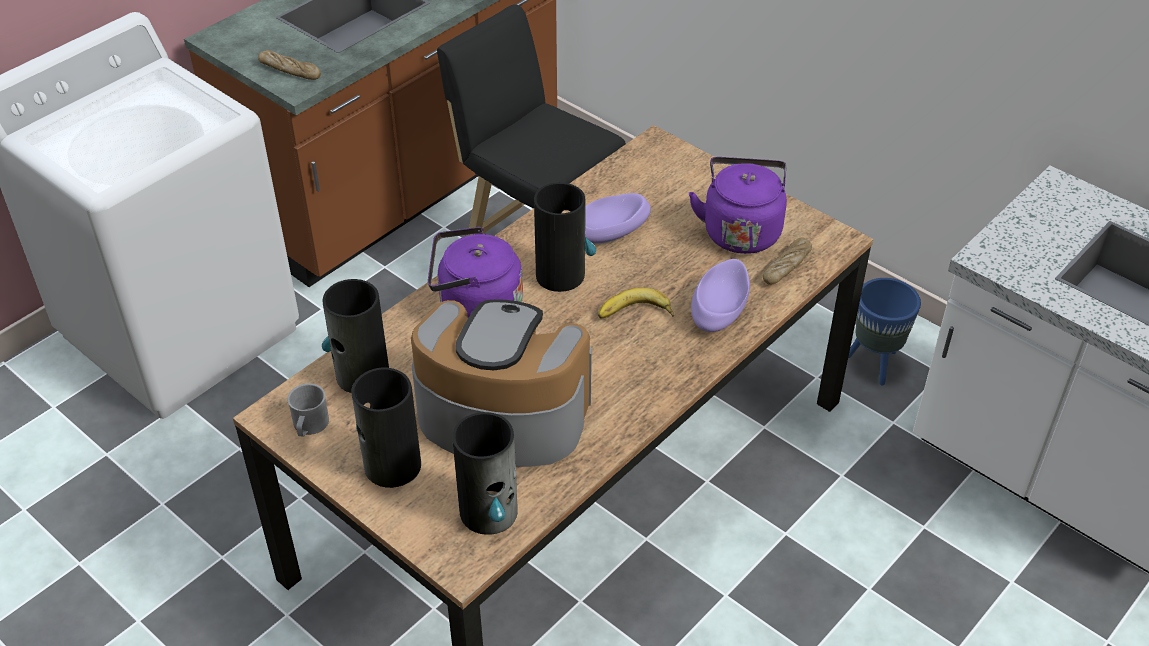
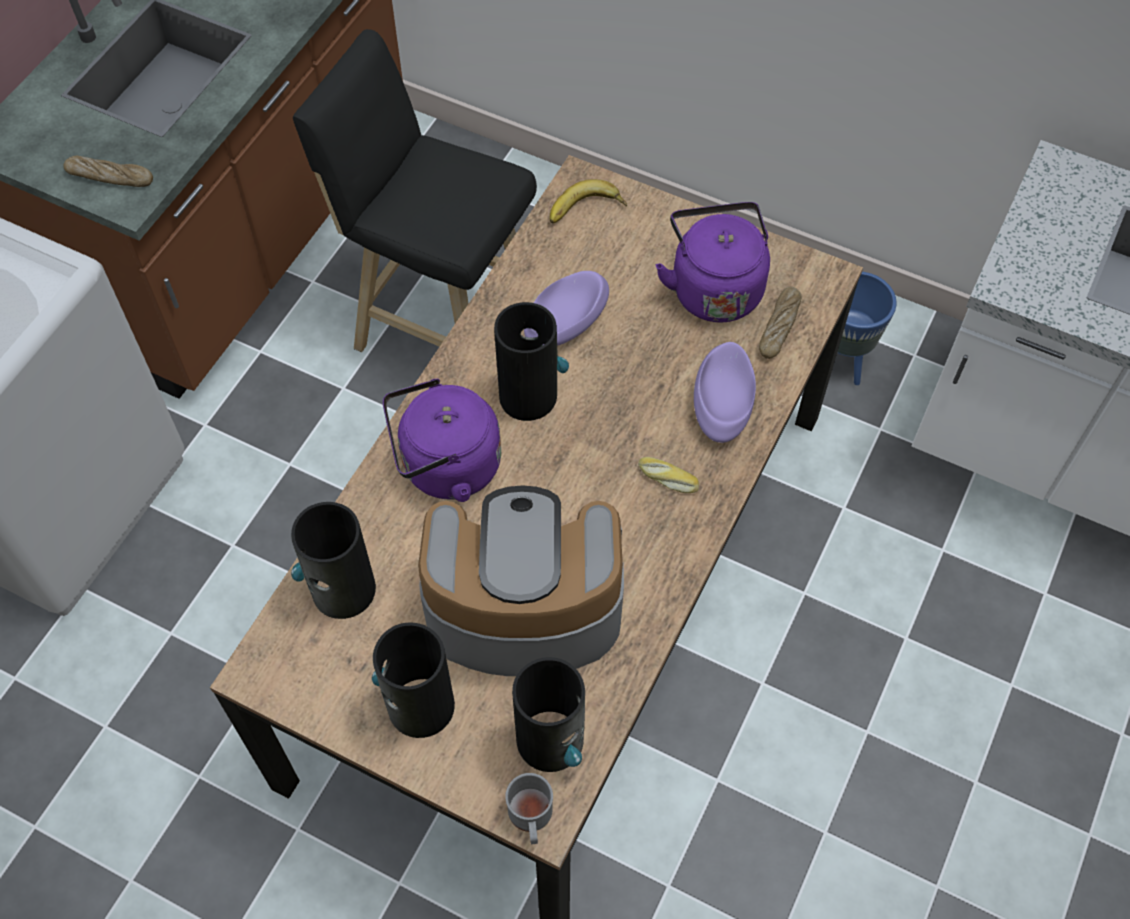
camera: 15 degrees left, 15 degrees up
(309, 426) = (306, 677): grey mug -> grey mug (531, 818)
(635, 314) = (631, 432): banana -> banana (586, 211)
(654, 352) = (667, 479): none -> bread

